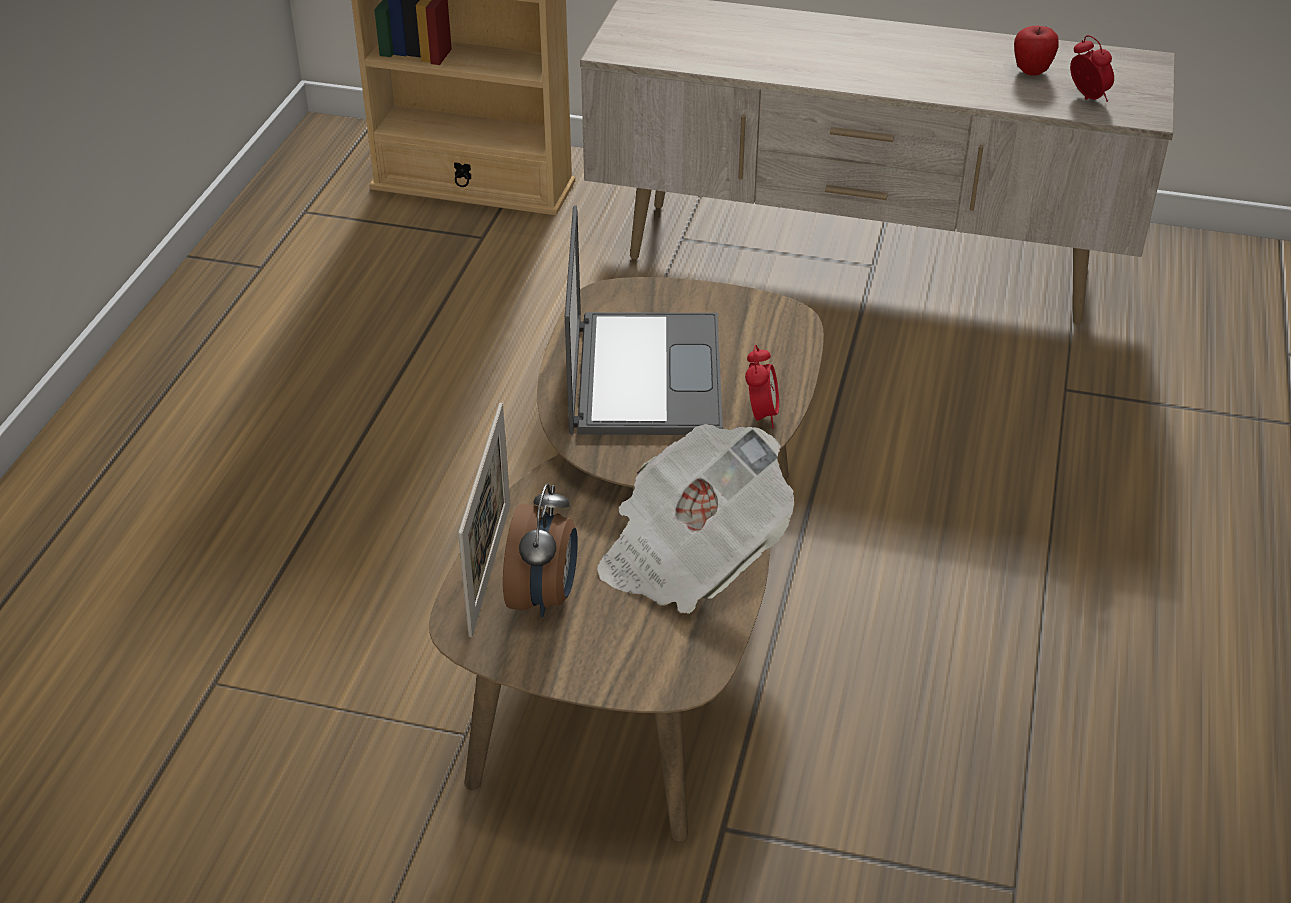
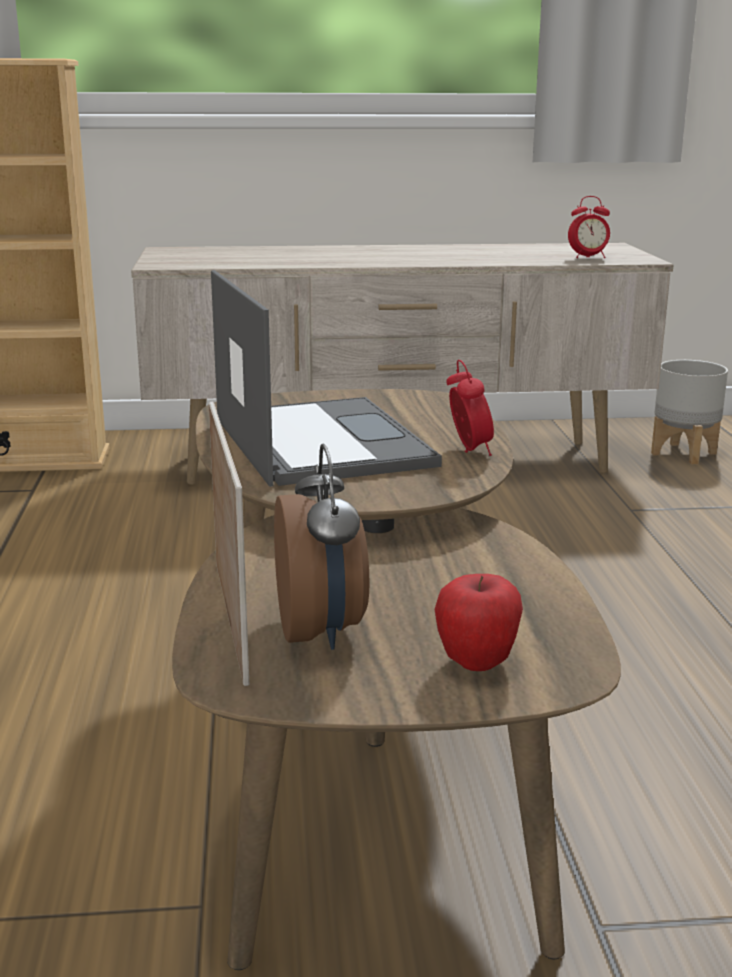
camera: 20 degrees left, 20 degrees down
(691, 554) = (472, 570): newspaper -> none
(1031, 71) = (529, 252): apple -> apple (476, 663)
(1087, 98) = (588, 257): alarm clock -> alarm clock turned 135 degrees clockwise
(1197, 306) = (684, 453): none -> grey planter

